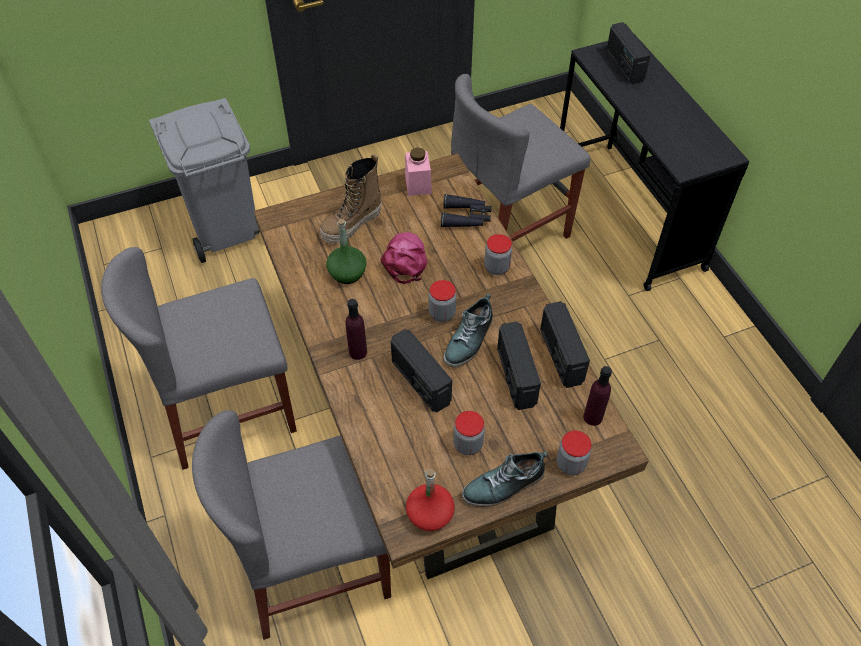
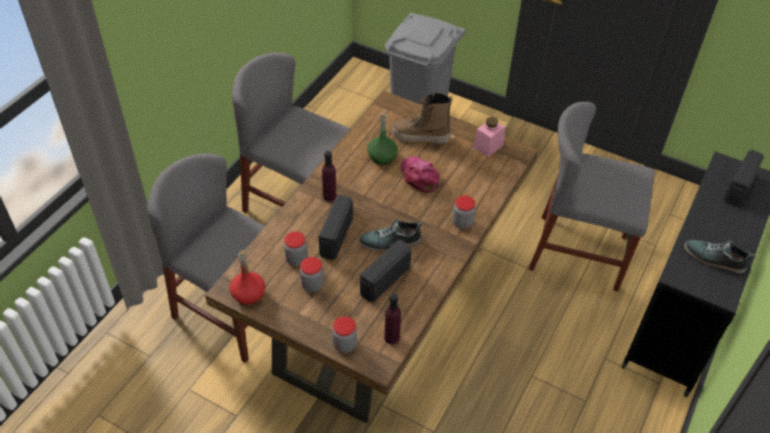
camera: 50 degrees right, 5 degrees down
(405, 260) = (420, 176): pink cap -> pink cap turned 75 degrees counterclockwise
(442, 313) = (397, 217): jar -> jar (296, 259)
(466, 217) = (487, 184): black binoculars -> none
(504, 485) = (298, 319): shoe -> shoe (714, 259)
(560, 356) = (424, 294): radio -> none

